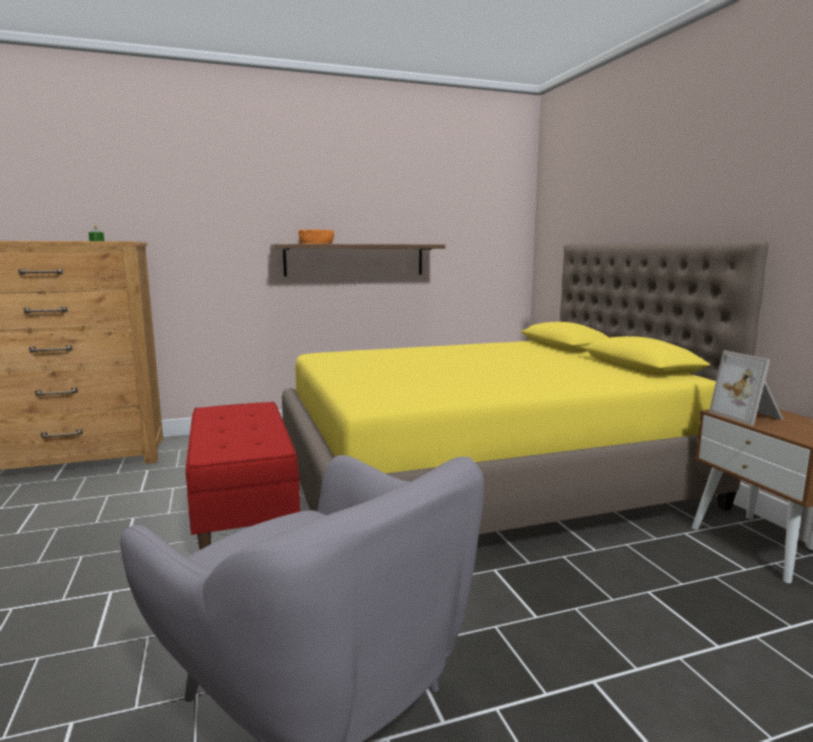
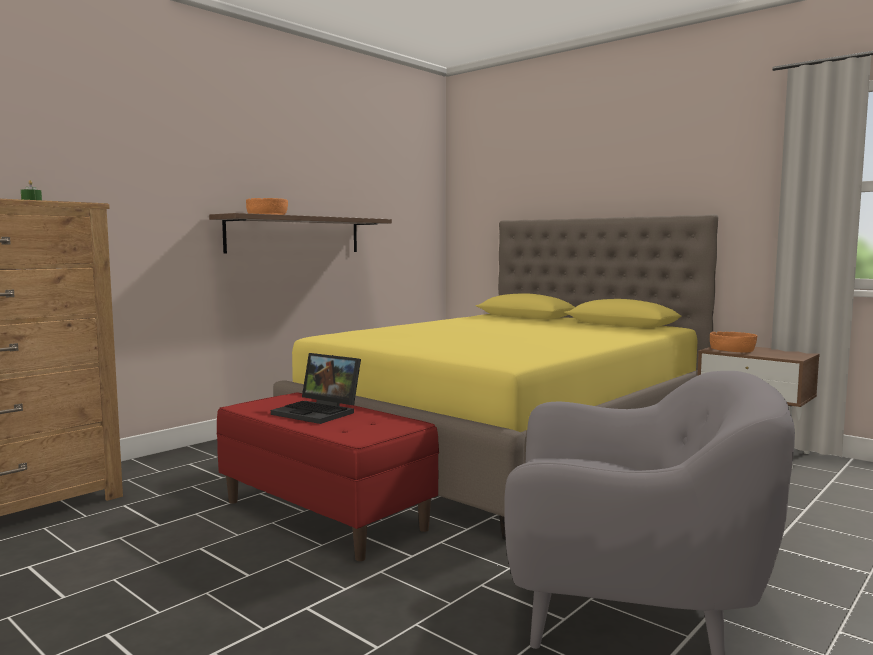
camera: 30 degrees left, 5 degrees down
(242, 424) = (319, 412): none -> laptop
(748, 416) = (733, 350): picture frame -> orange bowl

